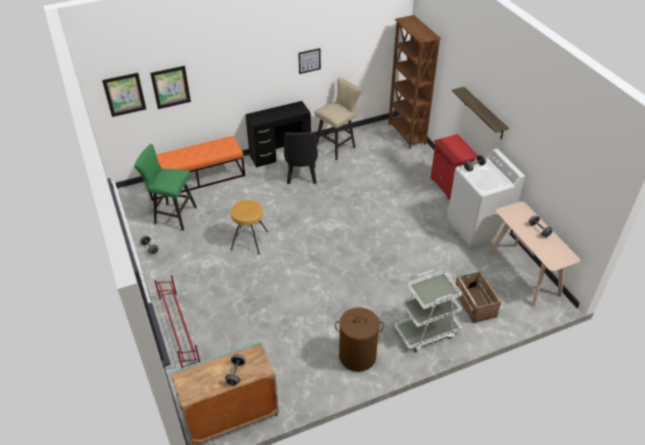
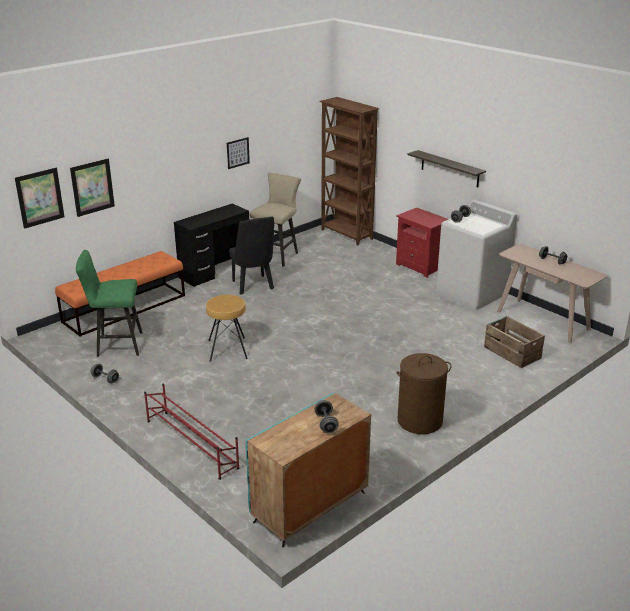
camera: 20 degrees left, 15 degrees down
(426, 332) = (479, 385): white cart -> none

